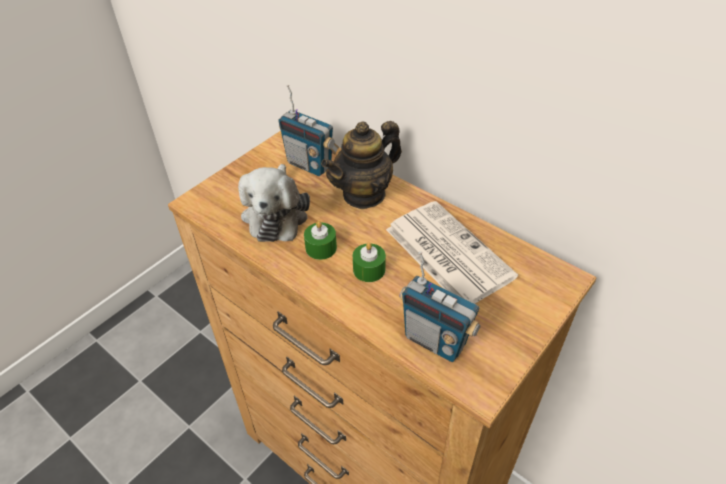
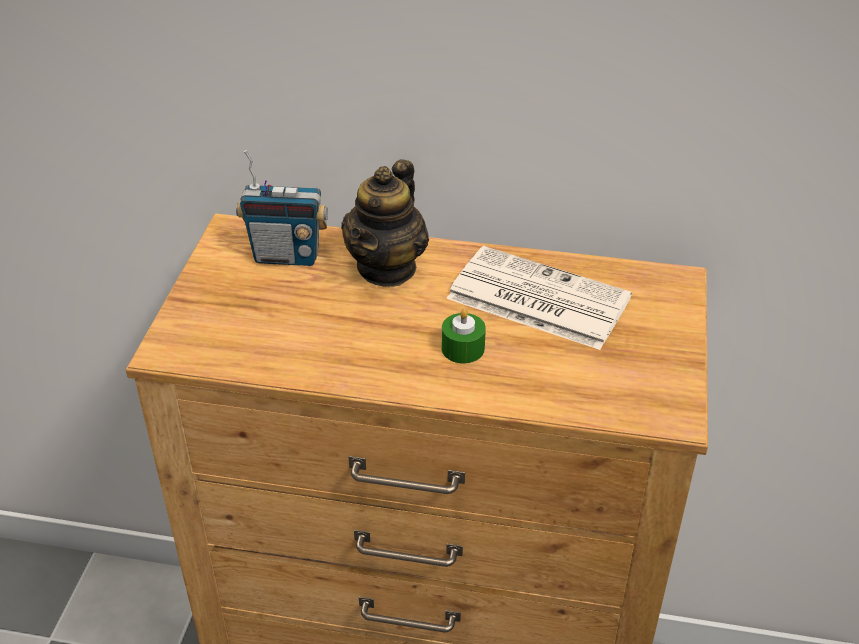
camera: 30 degrees left, 5 degrees down
(276, 214) = (293, 328): plush toy -> none
(321, 248) = (385, 346): green candle -> none
(435, 340) = (594, 392): radio -> none

